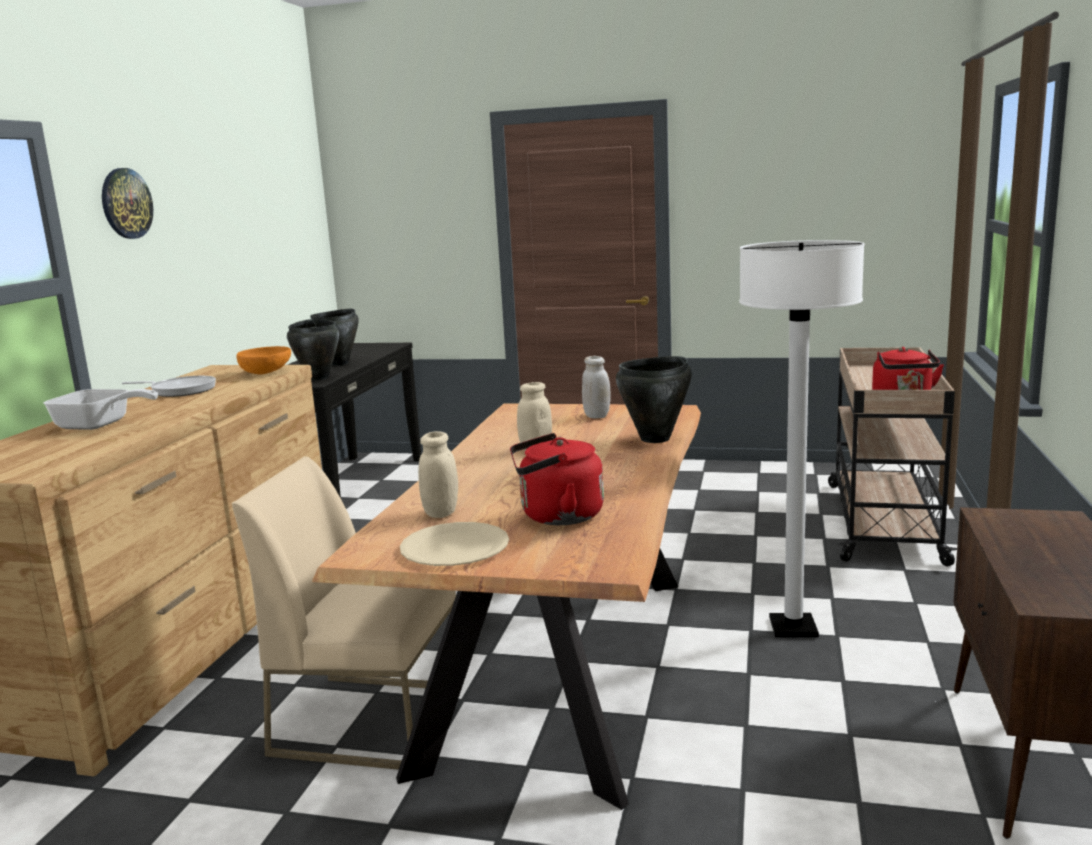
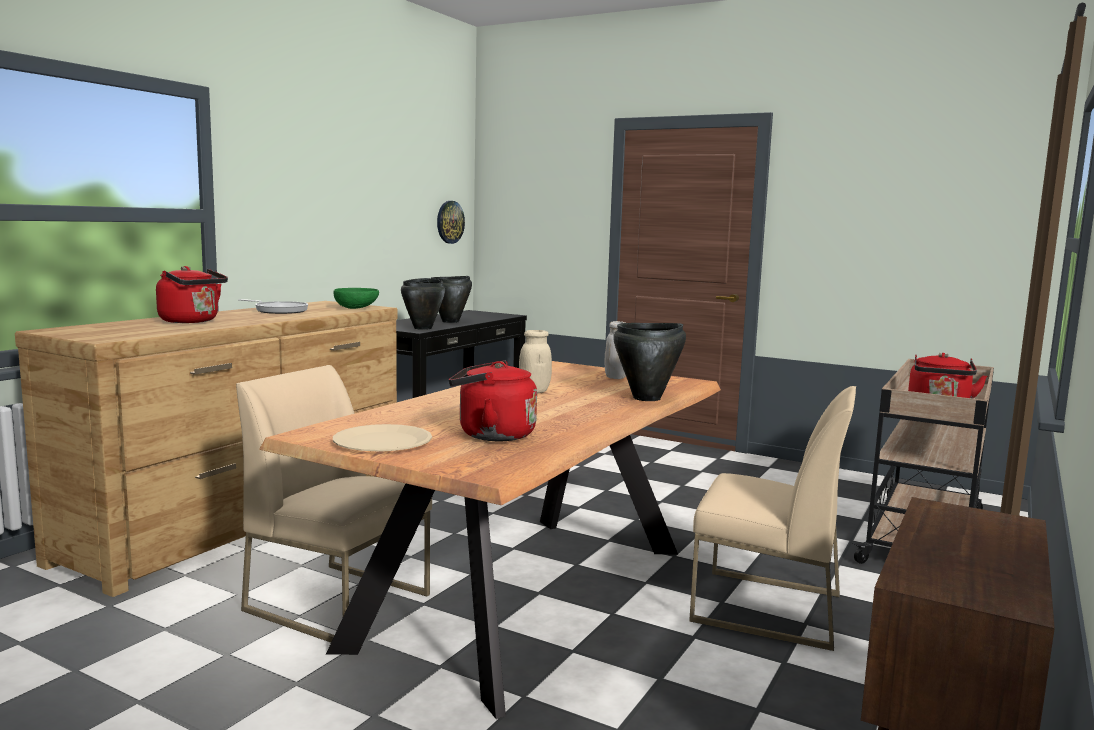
camera: 15 degrees right, 5 degrees down
(99, 425) = (192, 321): frying pan -> red kettle
(126, 203) = (276, 161): wall clock -> wall clock (449, 222)
(267, 373) = (356, 308): orange bowl -> green bowl
(441, 513) = (402, 419): beige jar -> none
(793, 628) = (765, 608): white floor lamp -> beige chair

